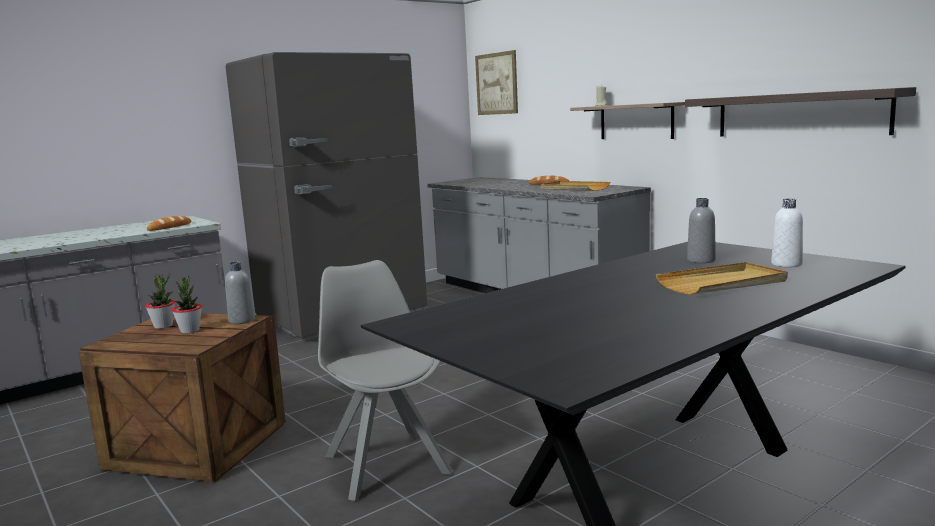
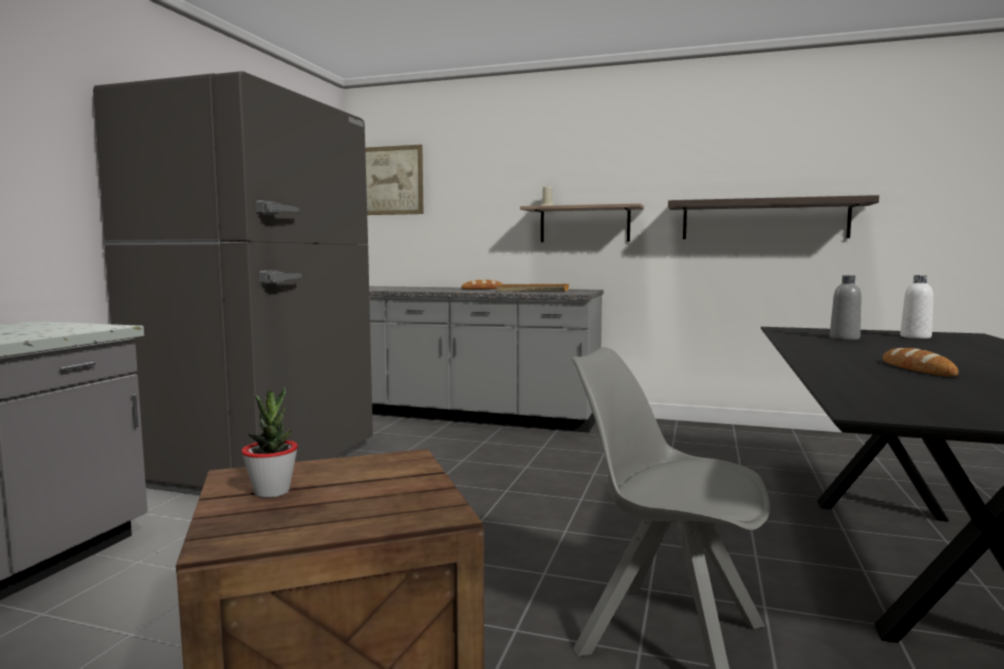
camera: 35 degrees left, 5 degrees down
(170, 227) = (53, 332): bread -> bread (917, 369)
(190, 330) = (351, 490): potted plant -> none
(242, 320) = (403, 462): grey bottle -> none
(723, 283) = (945, 350): beige tray -> none

